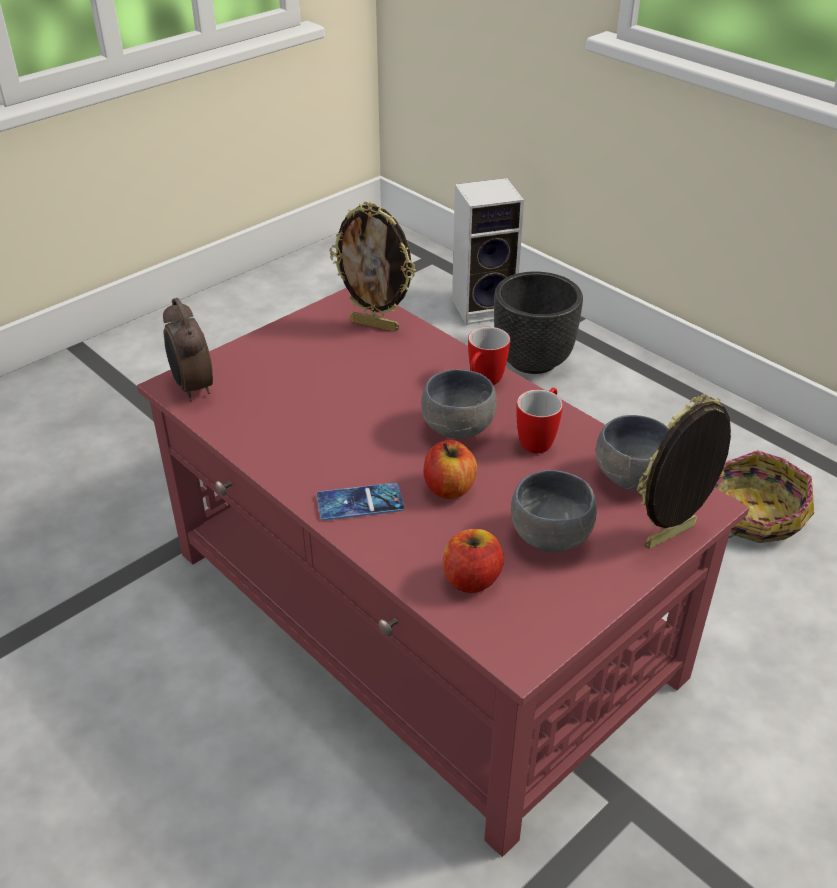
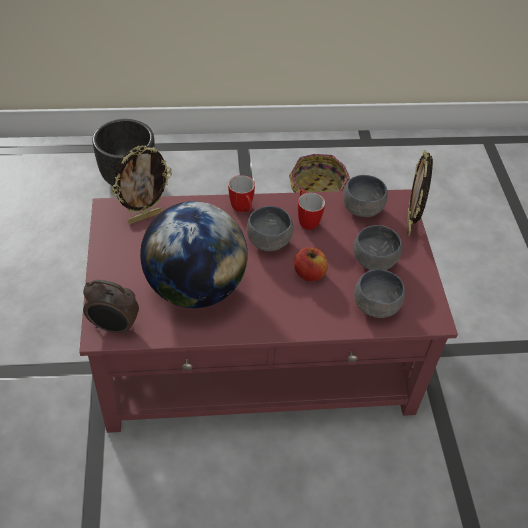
camera: 55 degrees left, 10 degrees up
(313, 412) = (195, 288): none -> globe
(360, 502) = (287, 312): phone -> none
(471, 579) = (376, 305): apple -> grey bowl
(485, 307) = (59, 163): speaker -> none

